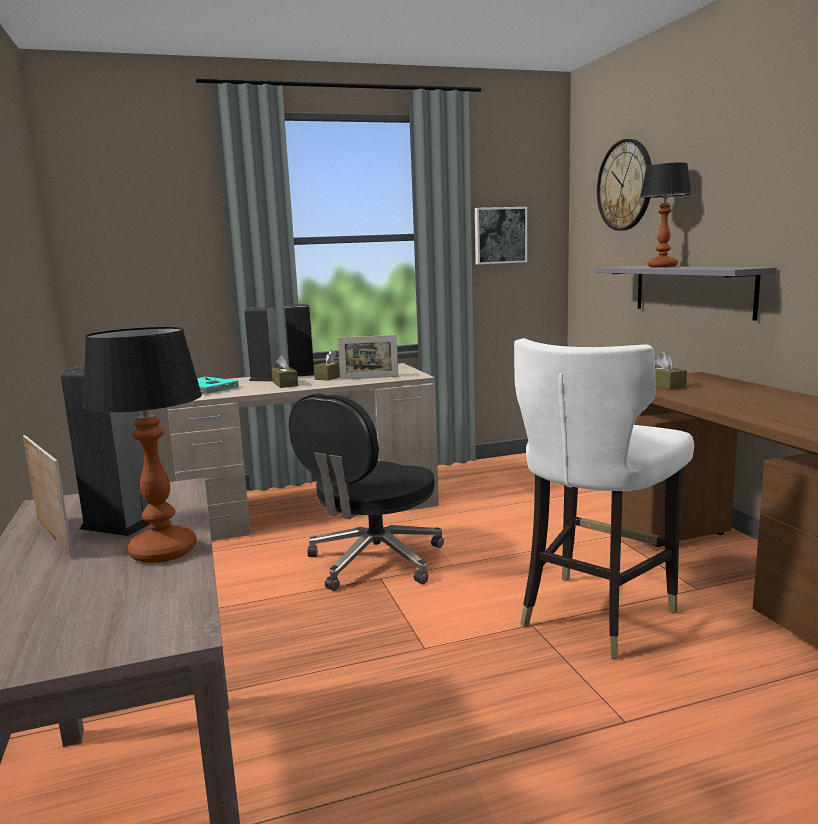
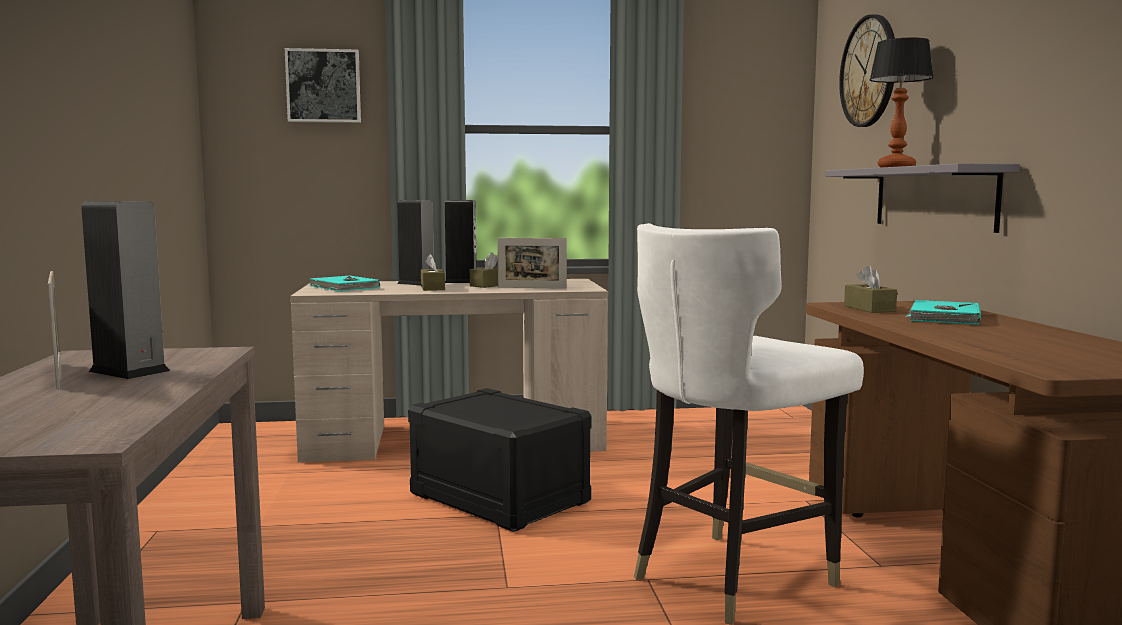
camera: 10 degrees right, 5 degrees down
(161, 551) = (145, 391): table lamp -> none
(374, 561) = (498, 498): black office chair -> black storage box
(499, 235) = (721, 133): picture -> picture (323, 86)
(726, 391) = (943, 317): none -> turquoise book

